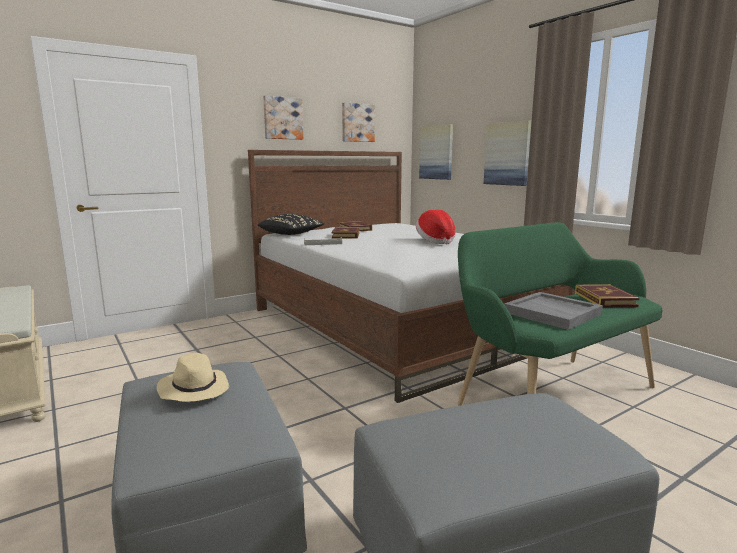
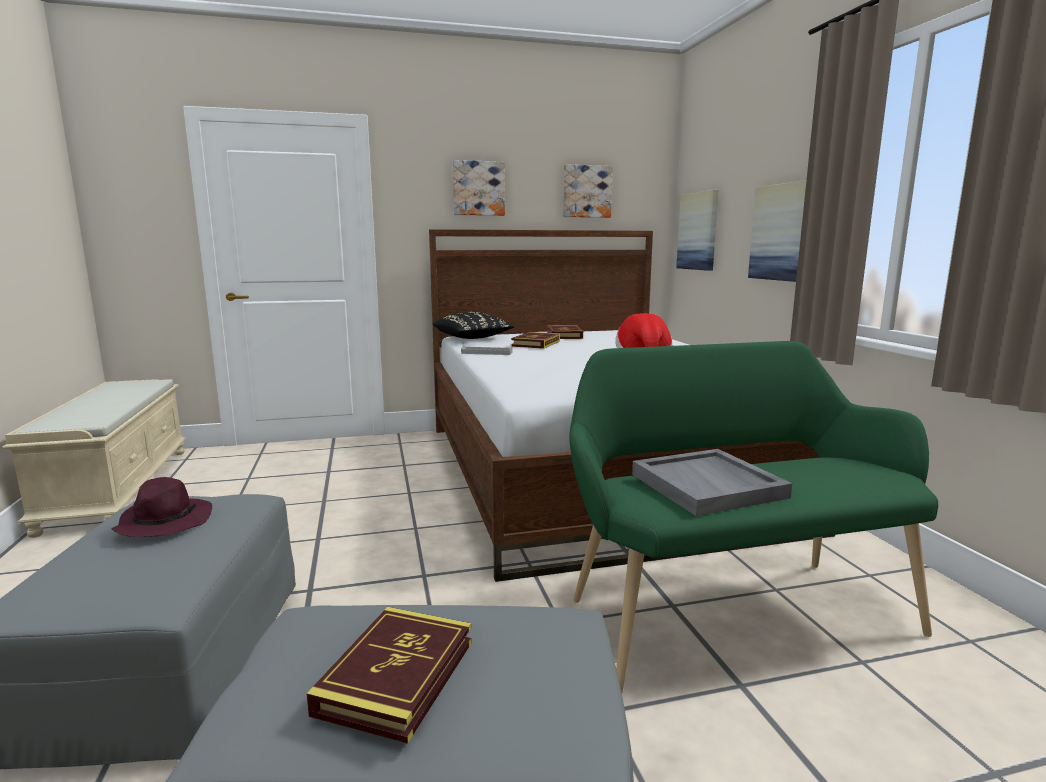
camera: 20 degrees right, 0 degrees up
(194, 390) = (164, 522): beige hat -> purple hat
(605, 299) = (832, 474): book -> book (396, 677)

